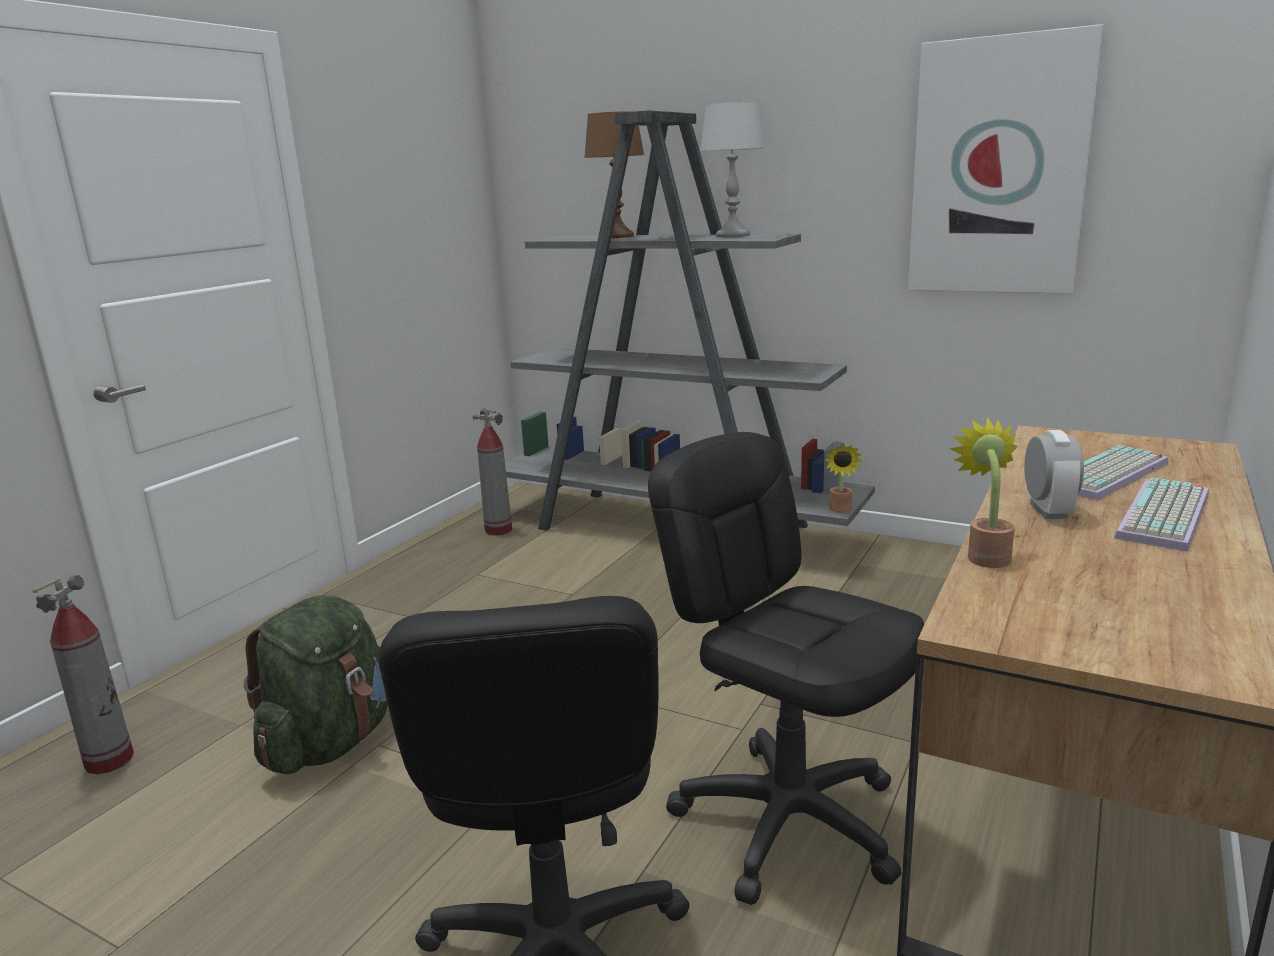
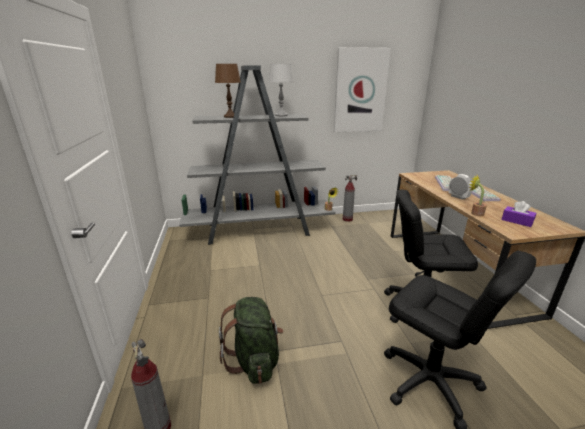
camera: 40 degrees left, 5 degrees up
(498, 530) = (191, 250): fire extinguisher -> fire extinguisher (347, 219)
(1080, 609) = (517, 221): none -> purple tissue box

